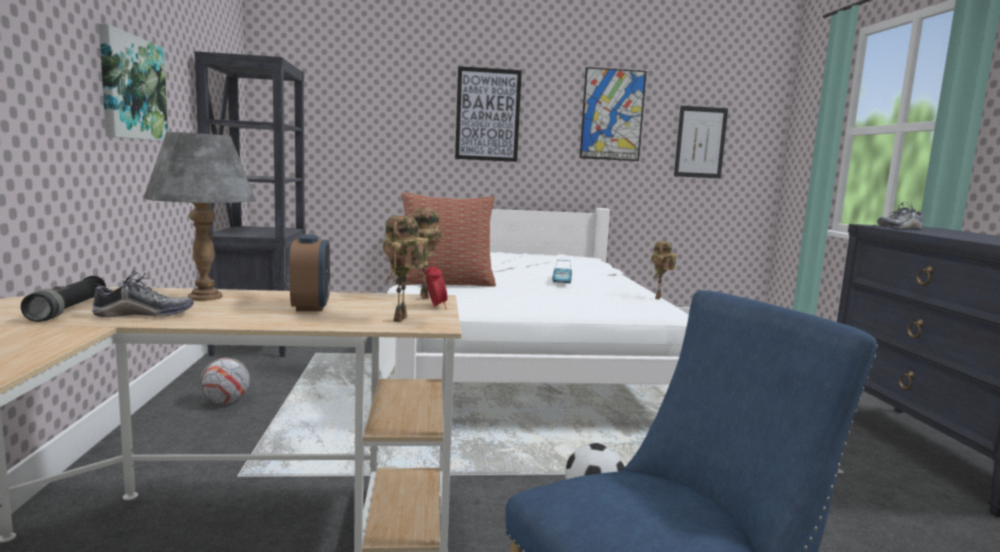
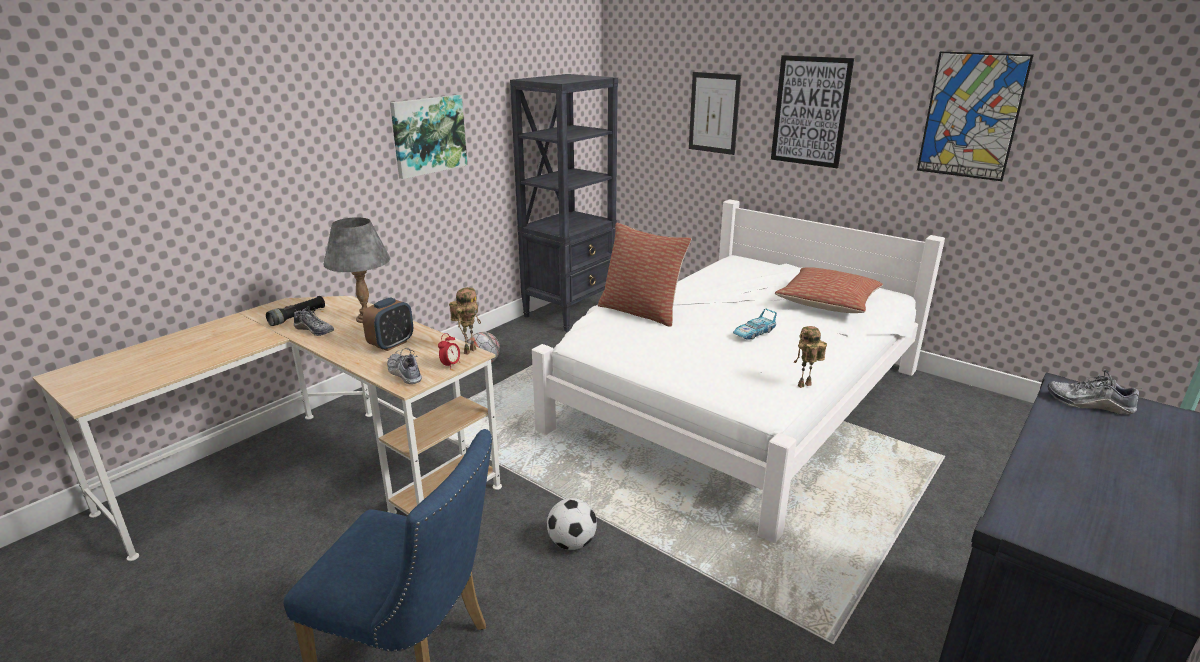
camera: 45 degrees right, 15 degrees up
(402, 320) = (404, 373): toy robot -> shoe
(562, 263) = (827, 303): none -> pillow
(700, 142) = (1114, 162): picture -> picture (714, 113)

